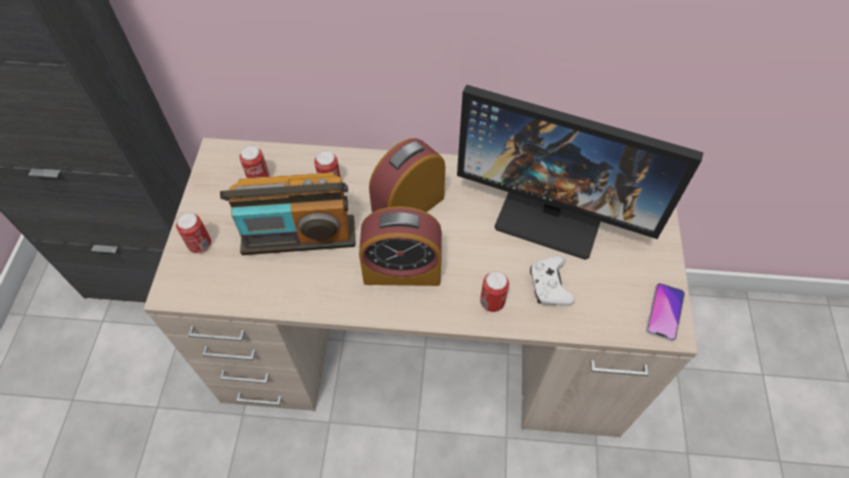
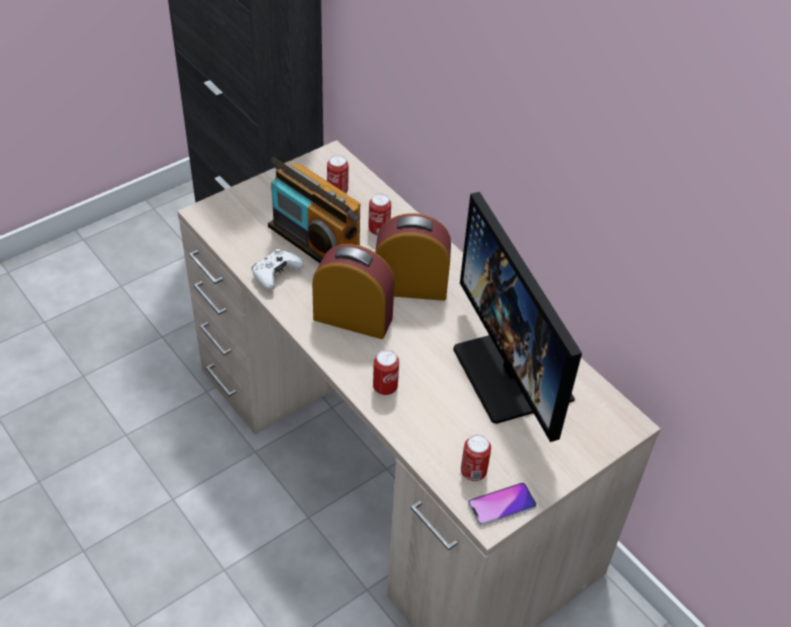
camera: 45 degrees right, 10 degrees down
(200, 245) = (252, 201): can -> can (473, 472)
(402, 270) = (353, 318): alarm clock -> alarm clock turned 150 degrees clockwise
(549, 286) = (439, 414): white game controller -> white game controller (276, 274)

